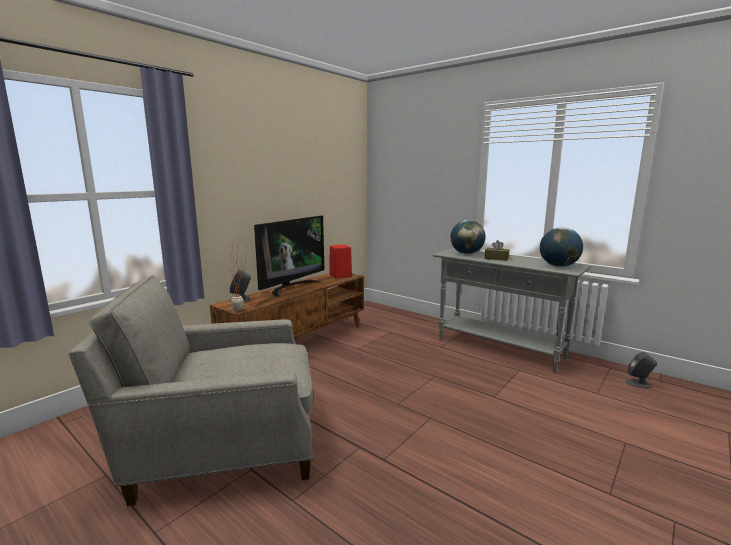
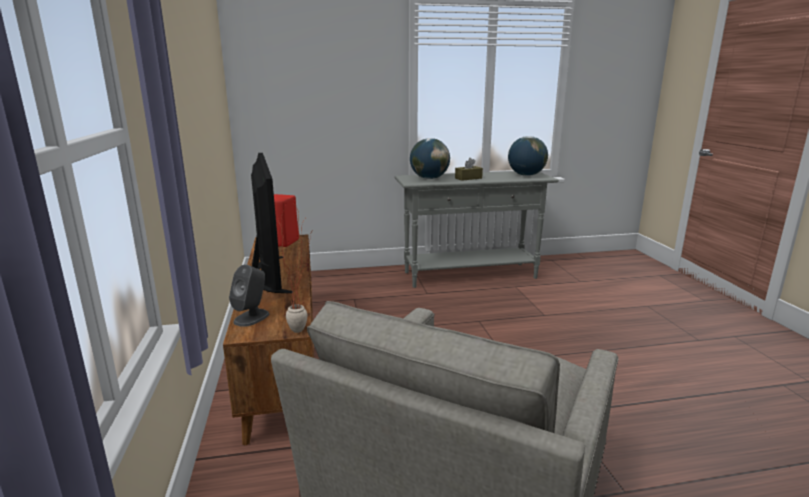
camera: 50 degrees left, 5 degrees up
(639, 383) = (582, 264): grey speaker -> none

